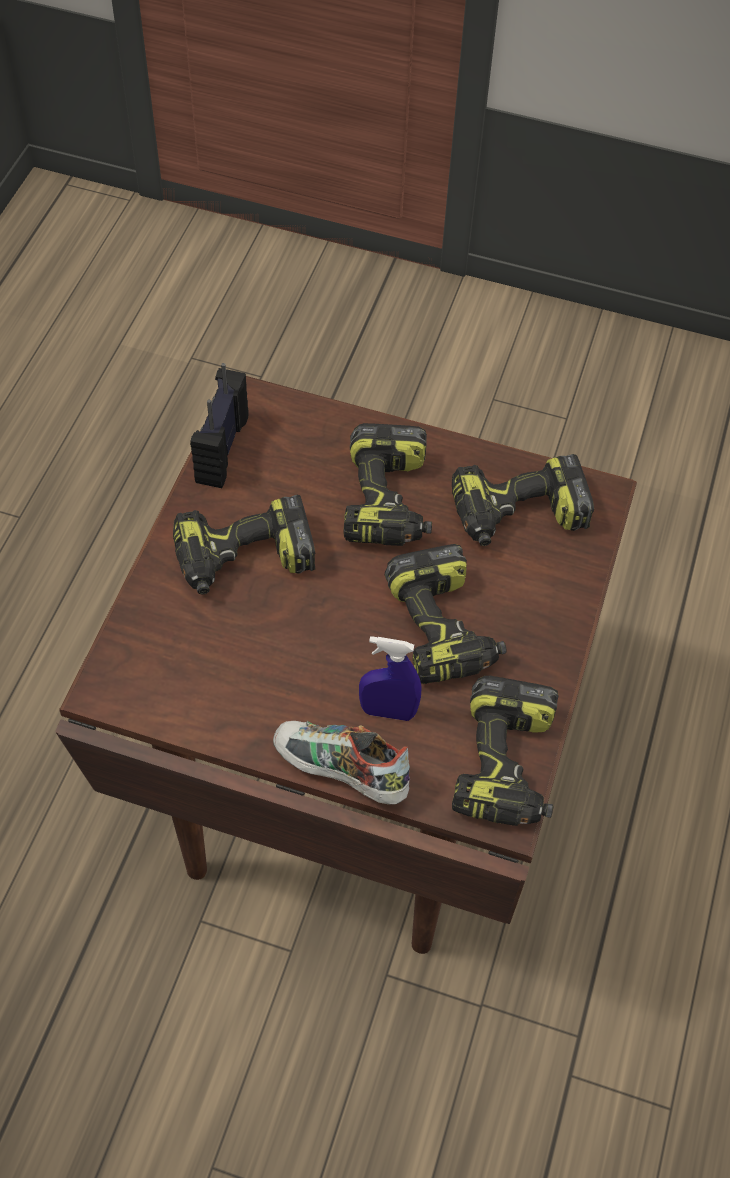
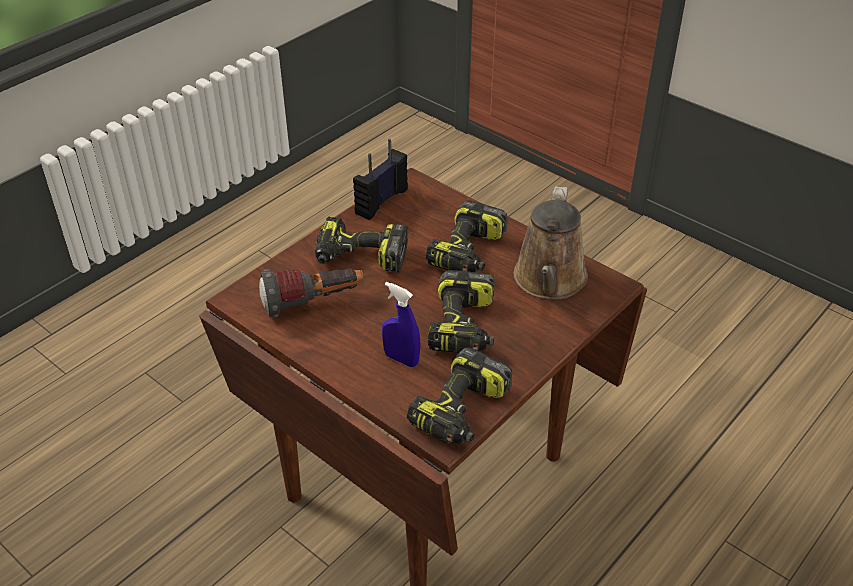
camera: 25 degrees right, 15 degrees down
(220, 660) = (314, 303): none -> flashlight
(340, 772) = (350, 382): shoe -> none
(517, 515) = (549, 281): power drill -> brown watering can

